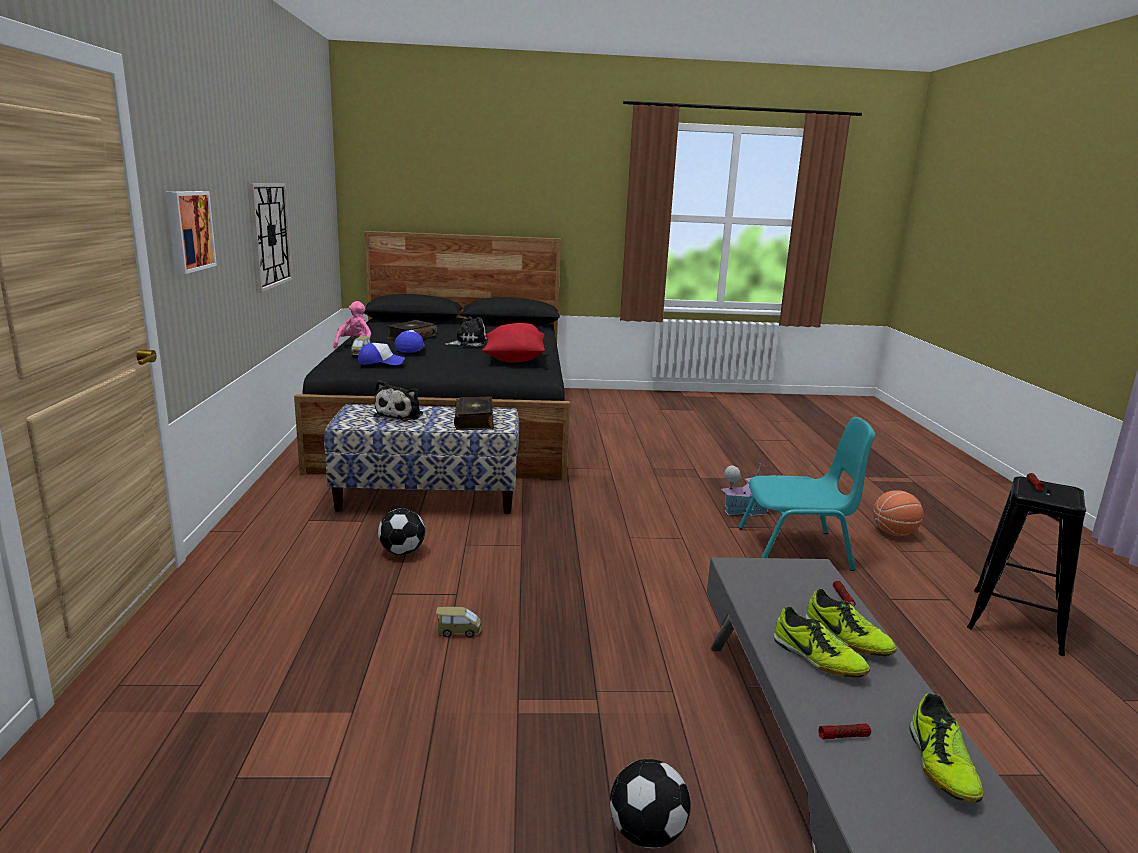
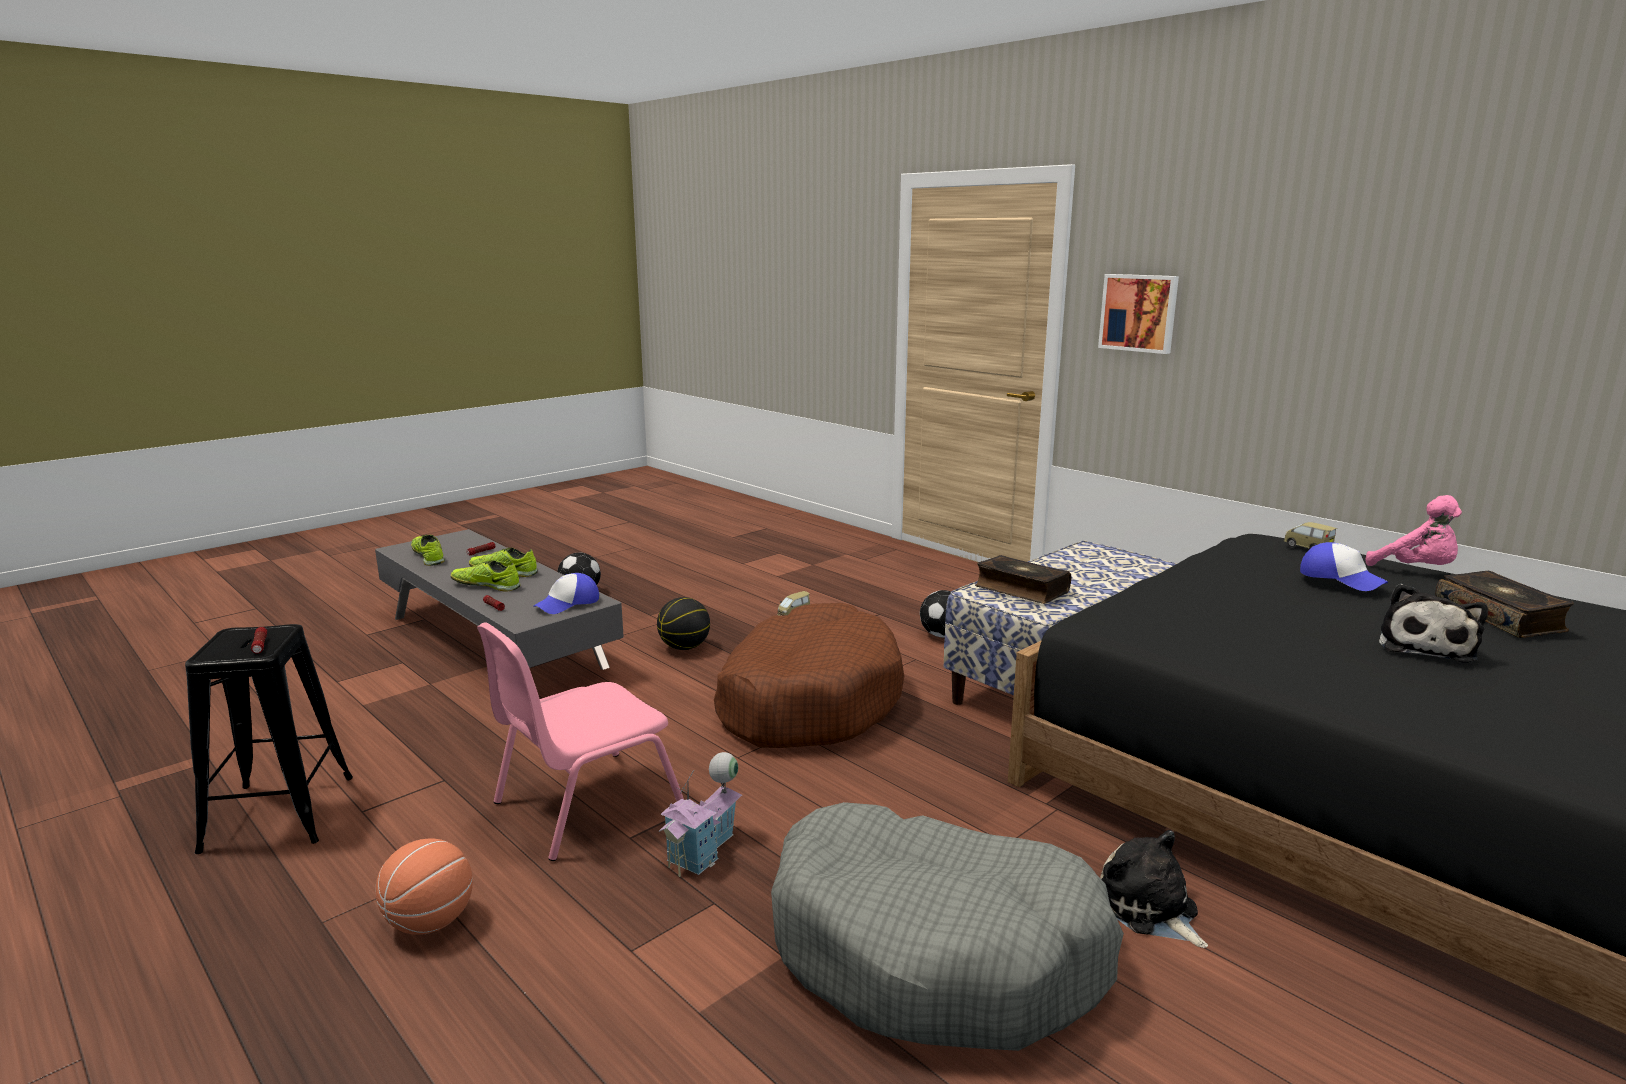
camera: 140 degrees right, 0 degrees up
(269, 235) = (1397, 353): wall clock -> none
(381, 362) = (1245, 549): cap -> cap (568, 603)
(401, 415) = (1095, 571): plush toy -> plush toy (1149, 909)
(514, 360) = (1222, 632): red pillow -> none
(590, 549) = (808, 700): none -> brown dog bed
(617, 639) = (685, 647): none -> basketball
(687, 462) = (936, 952): none -> grey dog bed
(796, 549) = (584, 805): turquoise chair -> pink chair

